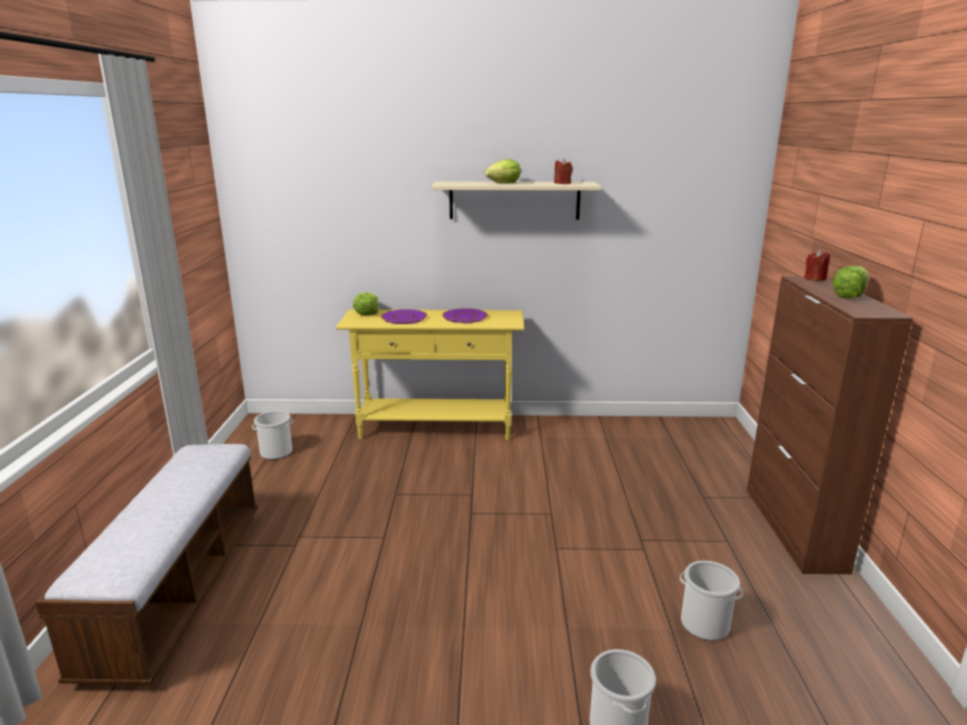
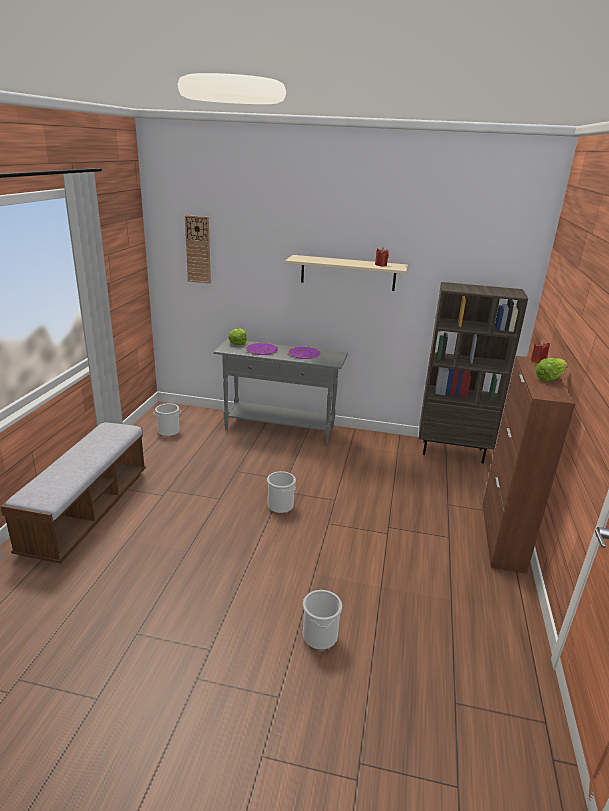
camera: 10 degrees right, 5 degrees up
(297, 185) = (198, 249): none -> wall clock
(436, 428) = (280, 429): yellow console table -> grey console table
(503, 183) = (337, 262): lettuce -> none
(675, 428) = (453, 451): none -> brown bookcase
(704, 624) = (404, 587): bucket -> bucket (280, 505)

